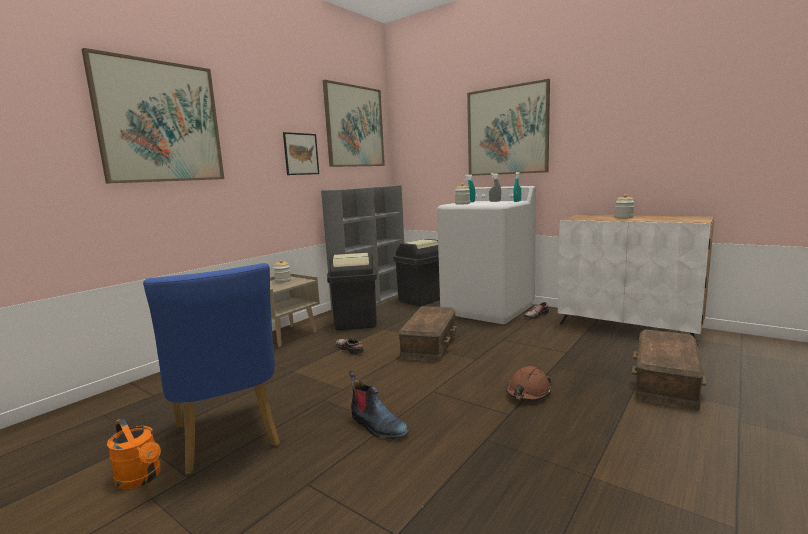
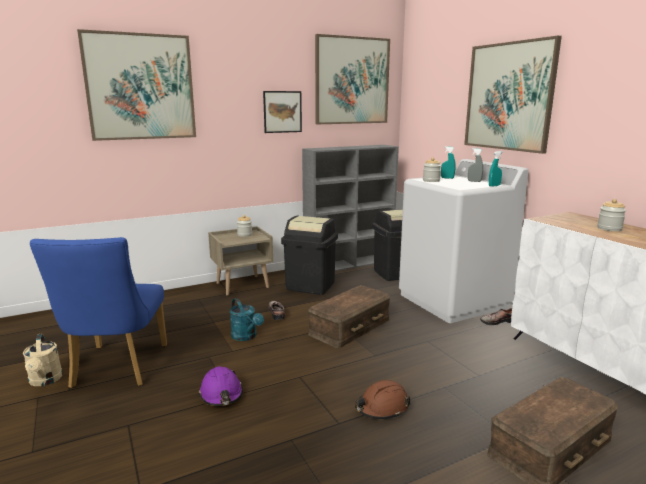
camera: 25 degrees right, 5 degrees up
(141, 479) = (45, 381): orange watering can -> beige watering can
(343, 374) = (246, 337): none -> turquoise watering can
(377, 426) = (221, 394): boot -> purple hard hat

